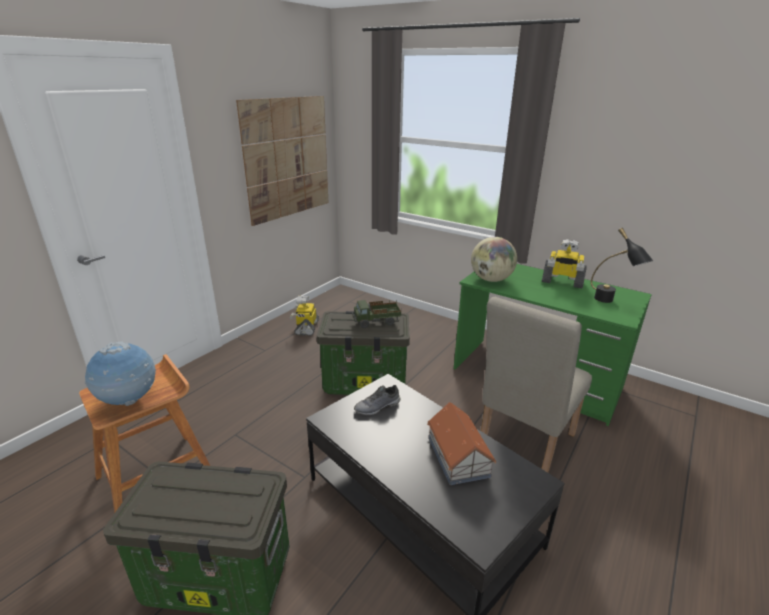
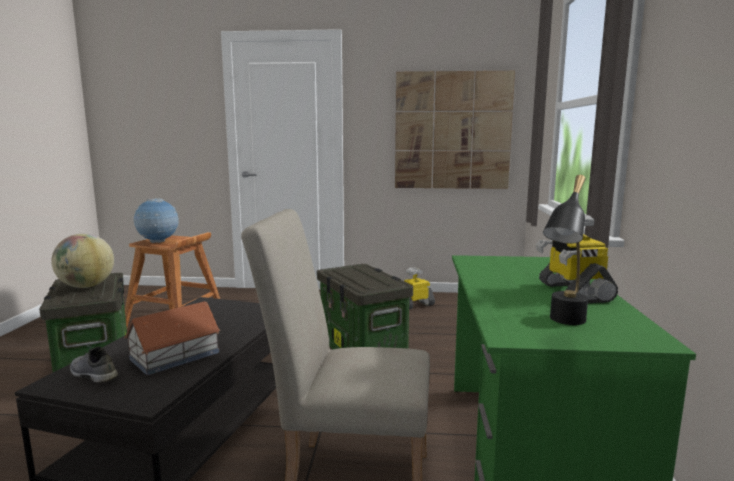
camera: 60 degrees right, 15 degrees down
(377, 322) = (370, 278): toy truck -> none
(377, 407) = (233, 313): grey shoe -> grey shoe (92, 375)
(491, 280) = (488, 263): globe -> globe (86, 286)

